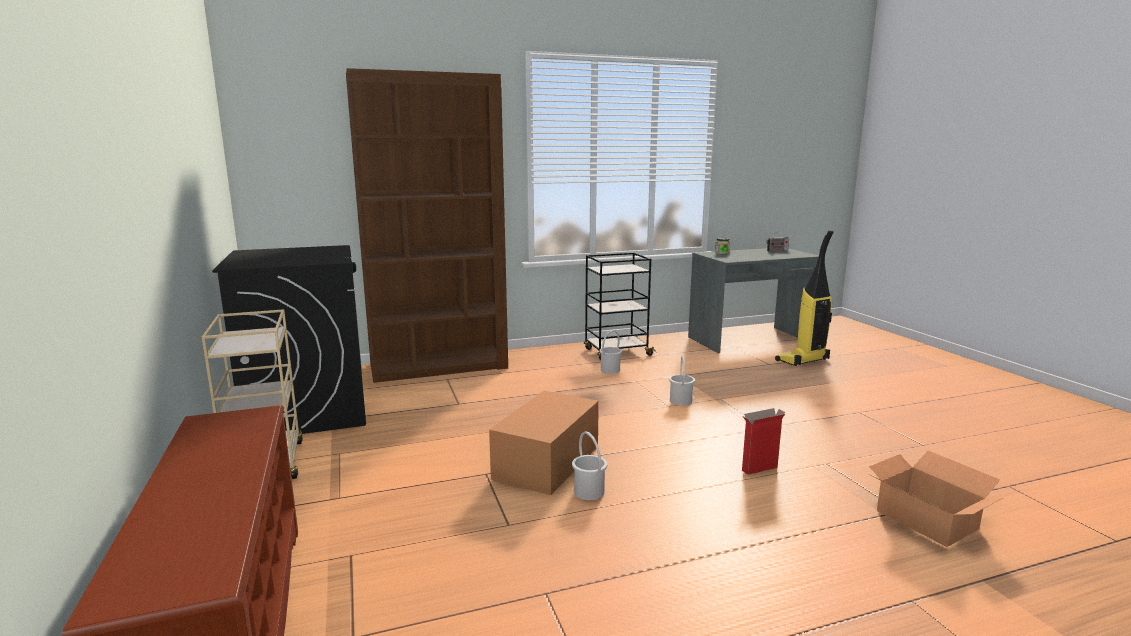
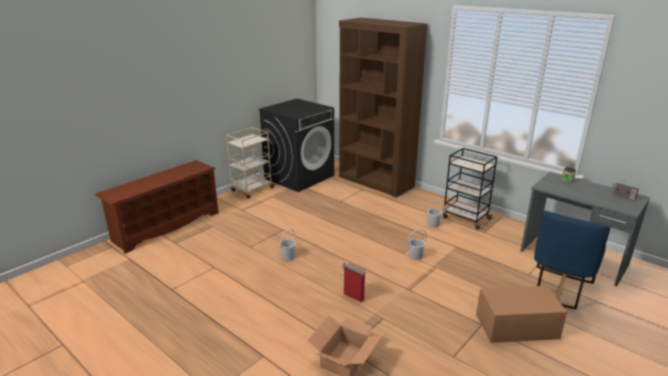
camera: 60 degrees right, 10 degrees up
(547, 462) = (305, 239): cardboard box -> cardboard box (516, 326)
(802, 360) = (559, 288): vacuum cleaner -> blue chair

